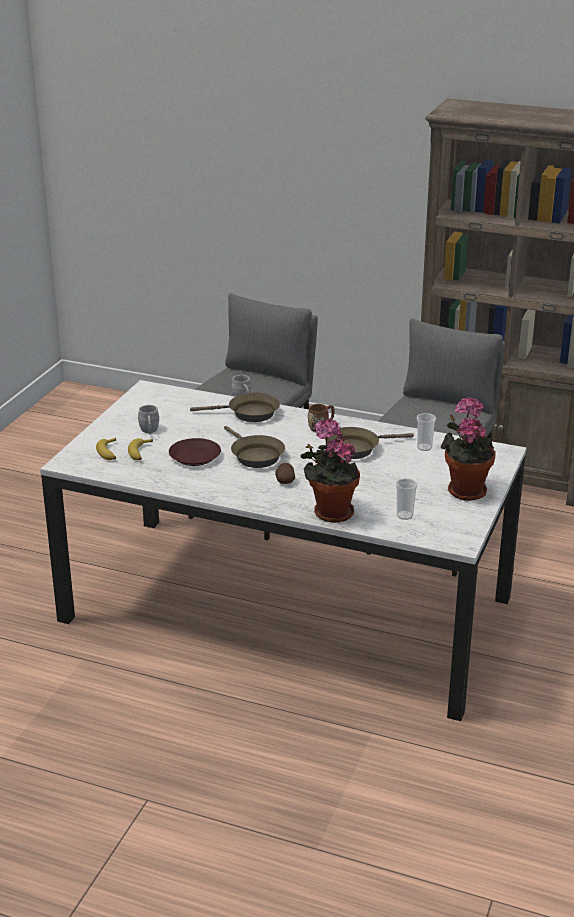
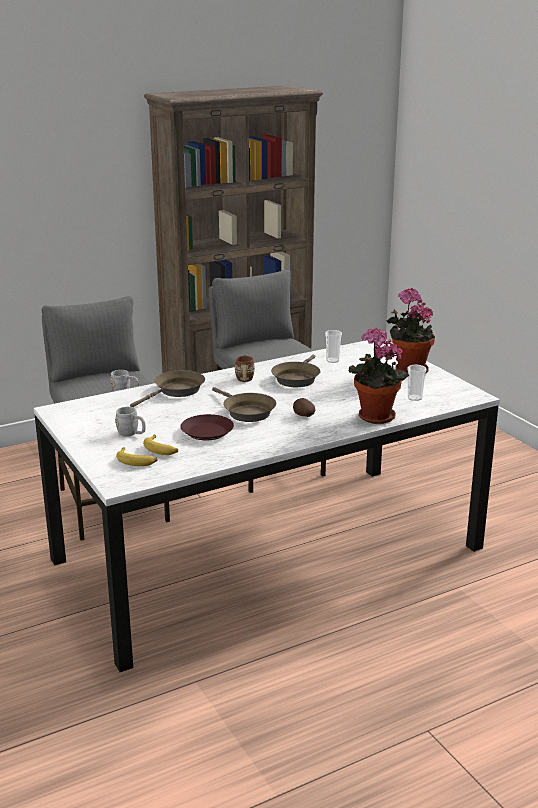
camera: 50 degrees left, 5 degrees down
(254, 456) = (246, 412): brown frying pan -> brown frying pan turned 45 degrees clockwise

